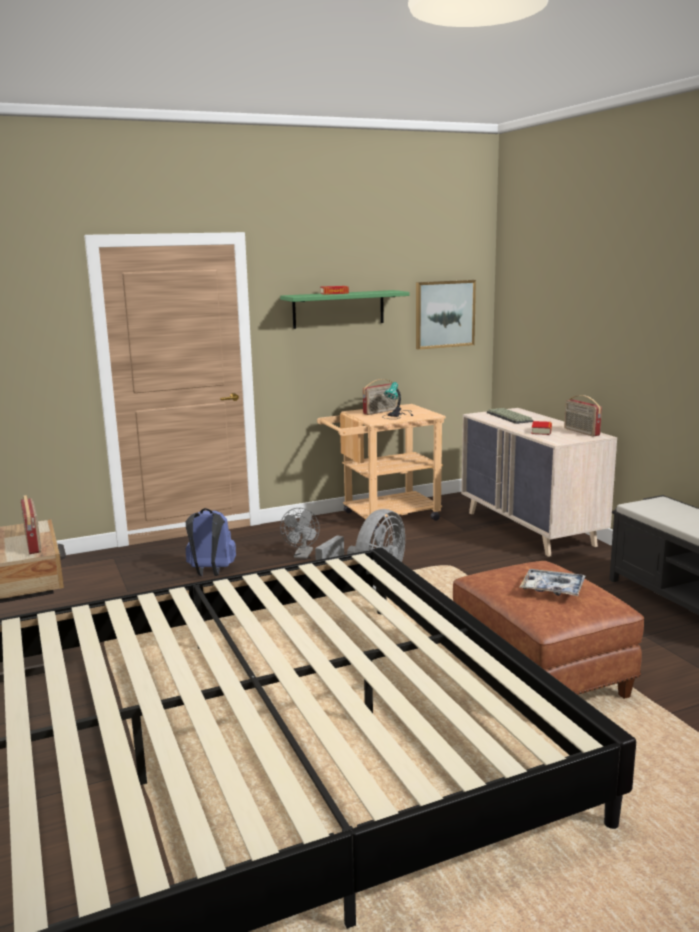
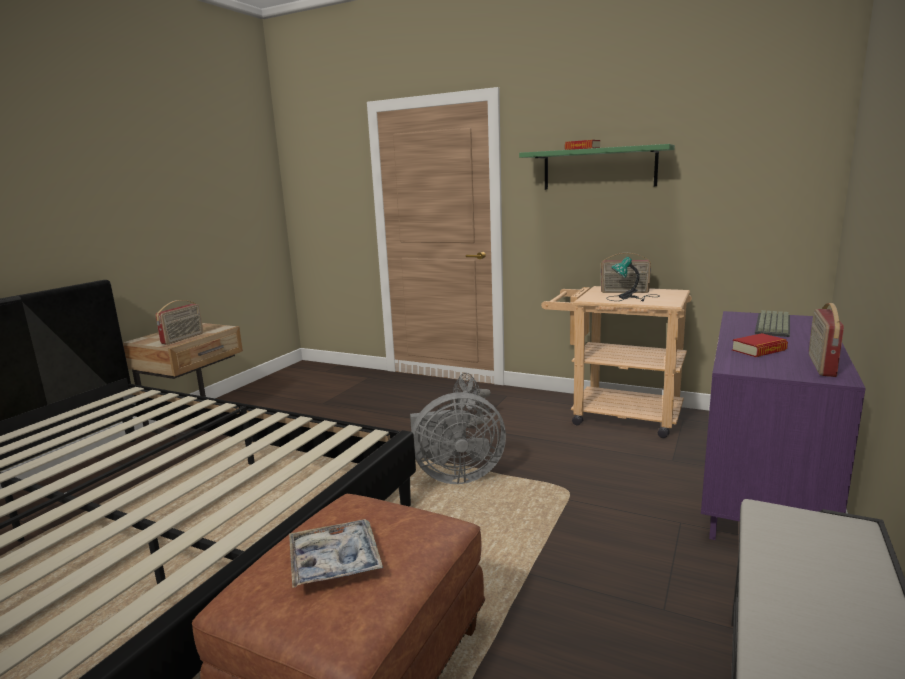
camera: 50 degrees right, 0 degrees up
(210, 572) = (389, 410): blue backpack -> none
(444, 314) = (754, 177): picture -> none
(530, 529) = (761, 493): beige dresser -> purple dresser

